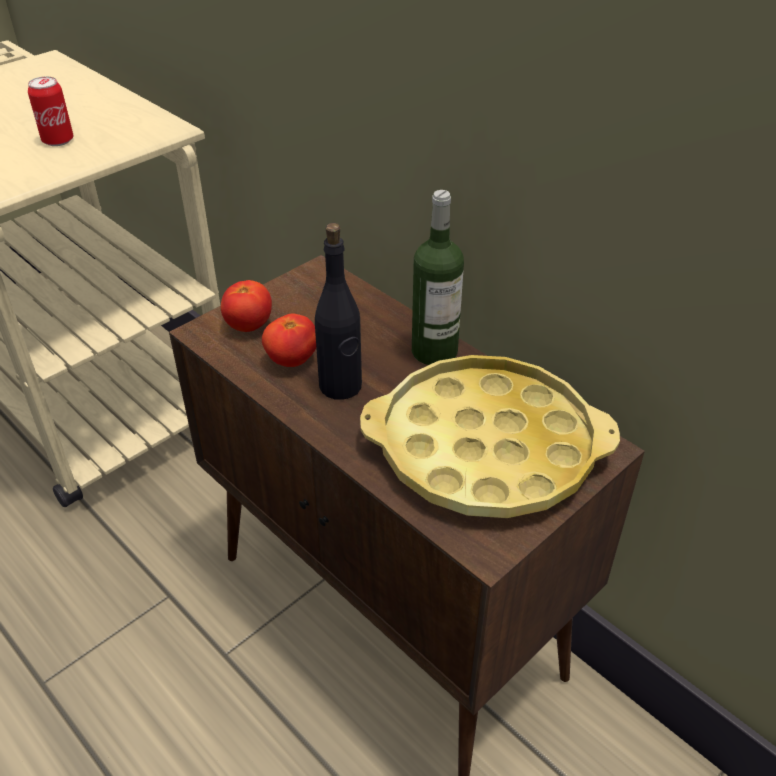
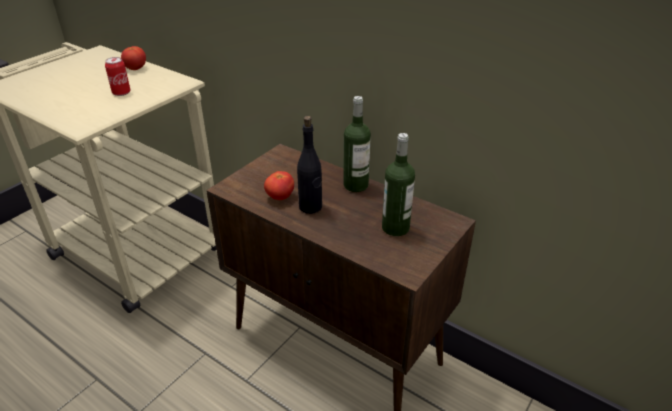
camera: 10 degrees left, 5 degrees down
(249, 325) = (250, 182): tomato -> tomato (136, 69)
(485, 447) = (395, 228): yellow tray -> bottle

